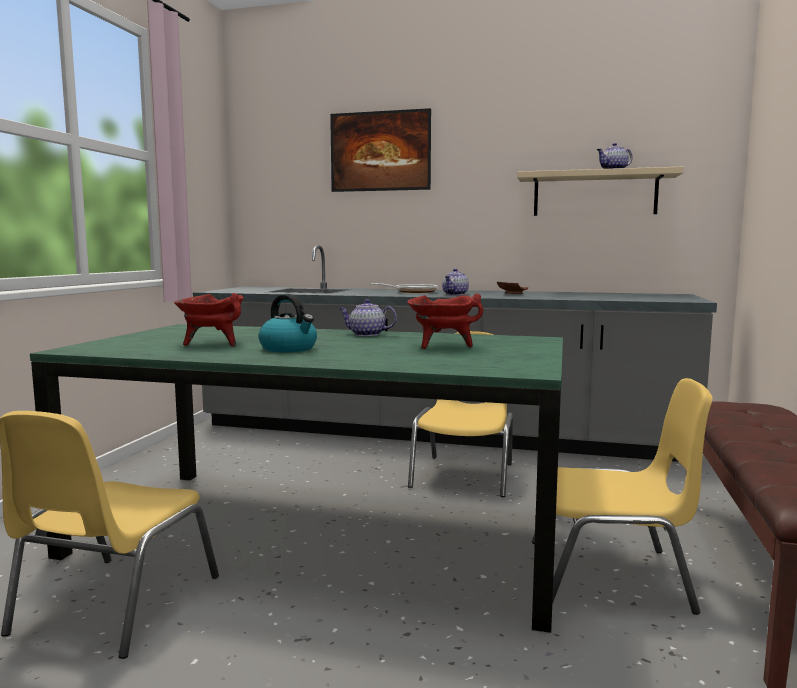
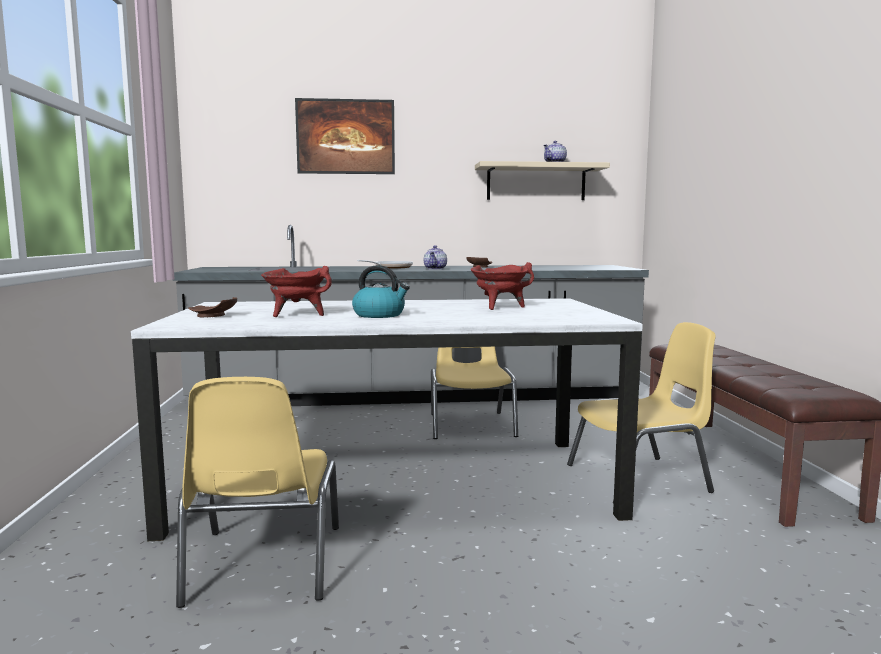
camera: 20 degrees left, 0 degrees up
(139, 341) = (214, 316): none -> brown plate
(324, 534) = (397, 482): green dining table -> white dining table
(367, 334) = (413, 302): teapot -> none

